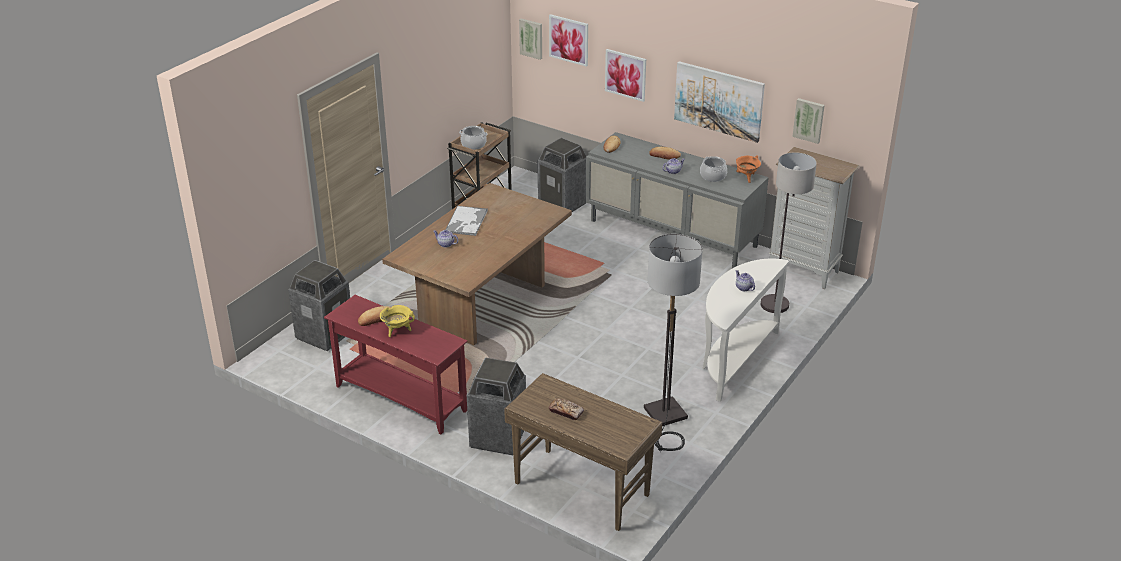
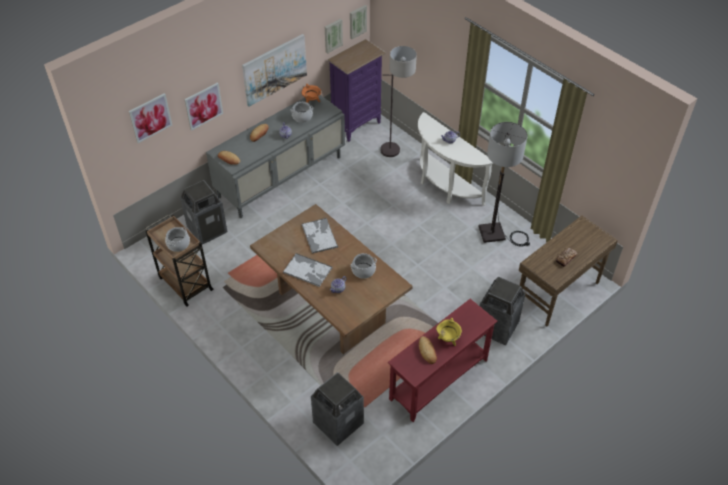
camera: 75 degrees left, 15 degrees up
(479, 256) = (363, 270): none -> cooking pot
(521, 220) = (319, 235): none -> tray
(531, 38) = (116, 142): picture -> picture (357, 21)
(804, 272) = (357, 126): white dresser -> purple dresser

